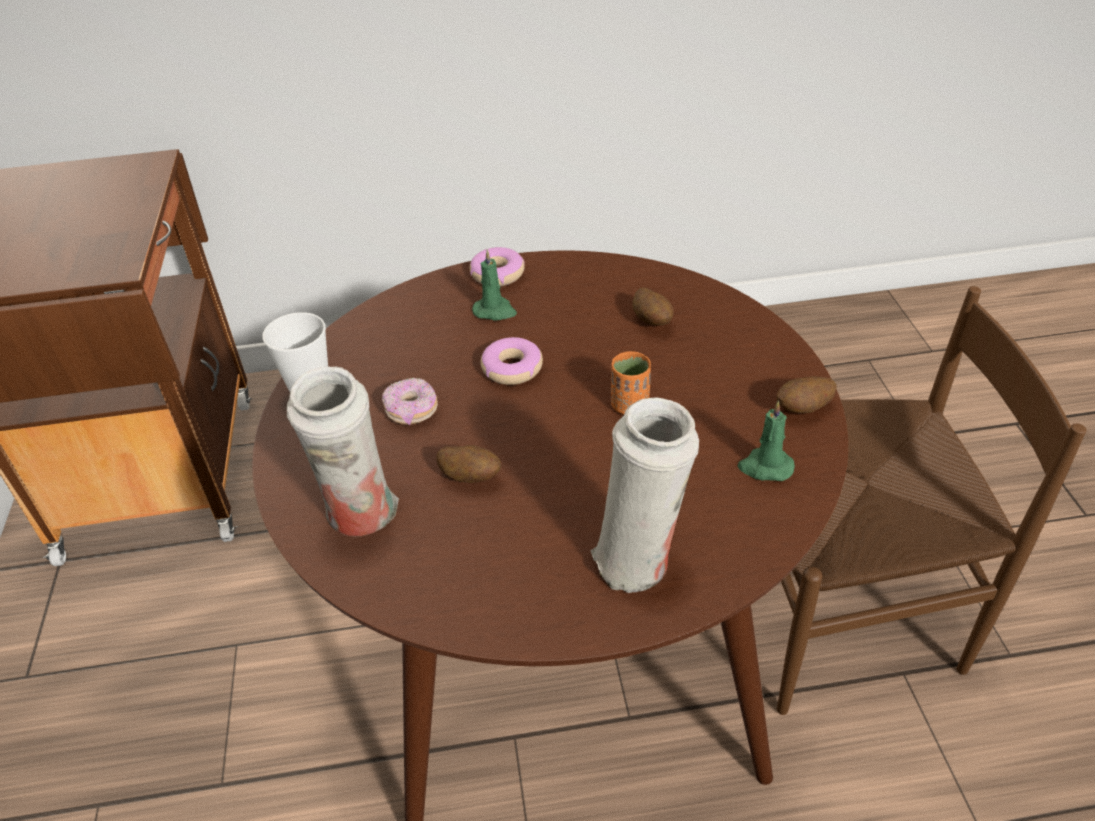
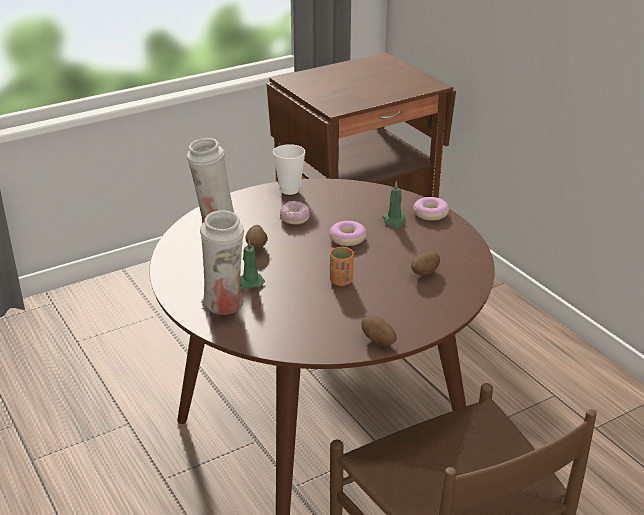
camera: 65 degrees right, 10 degrees down
(765, 467) = (317, 334): green candle -> green candle (250, 281)

